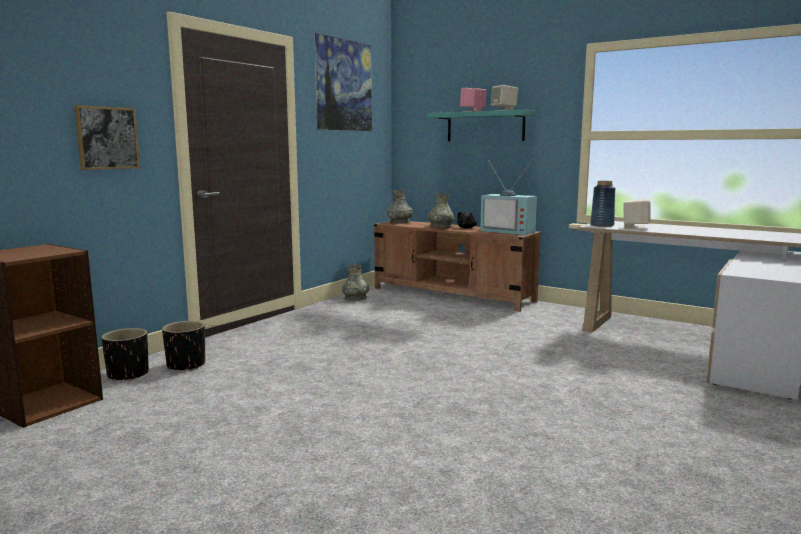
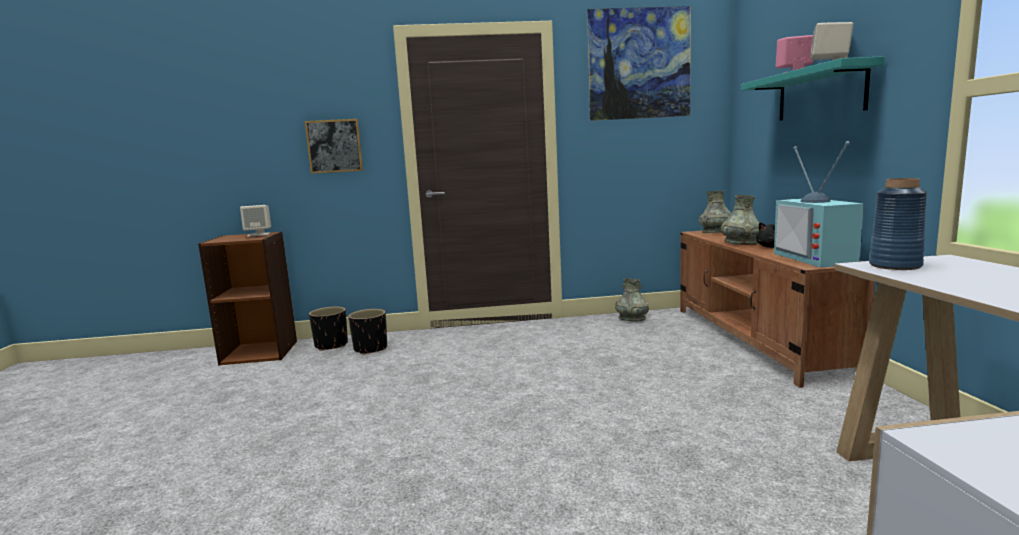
camera: 50 degrees right, 0 degrees up
(635, 228) = (944, 280): beige speaker -> beige speaker (259, 234)

